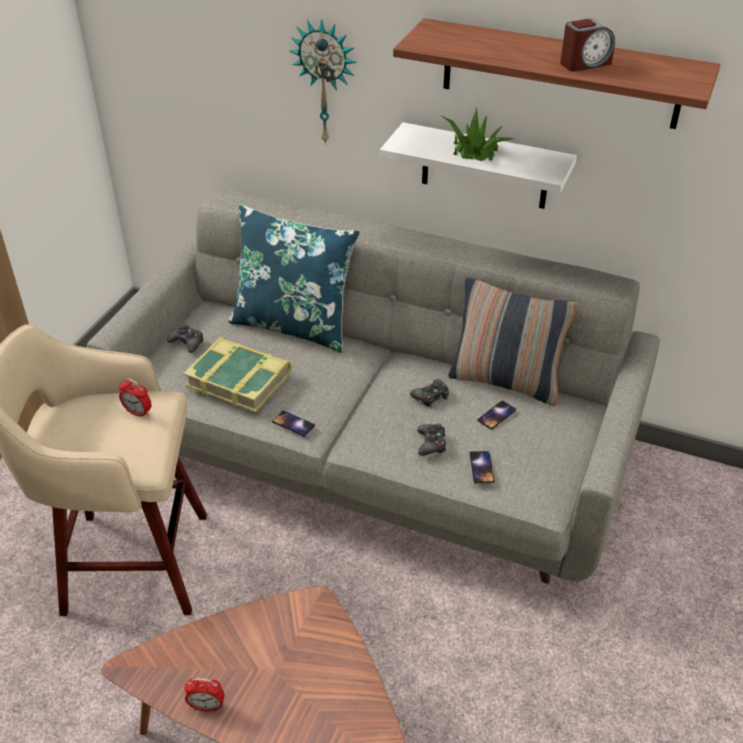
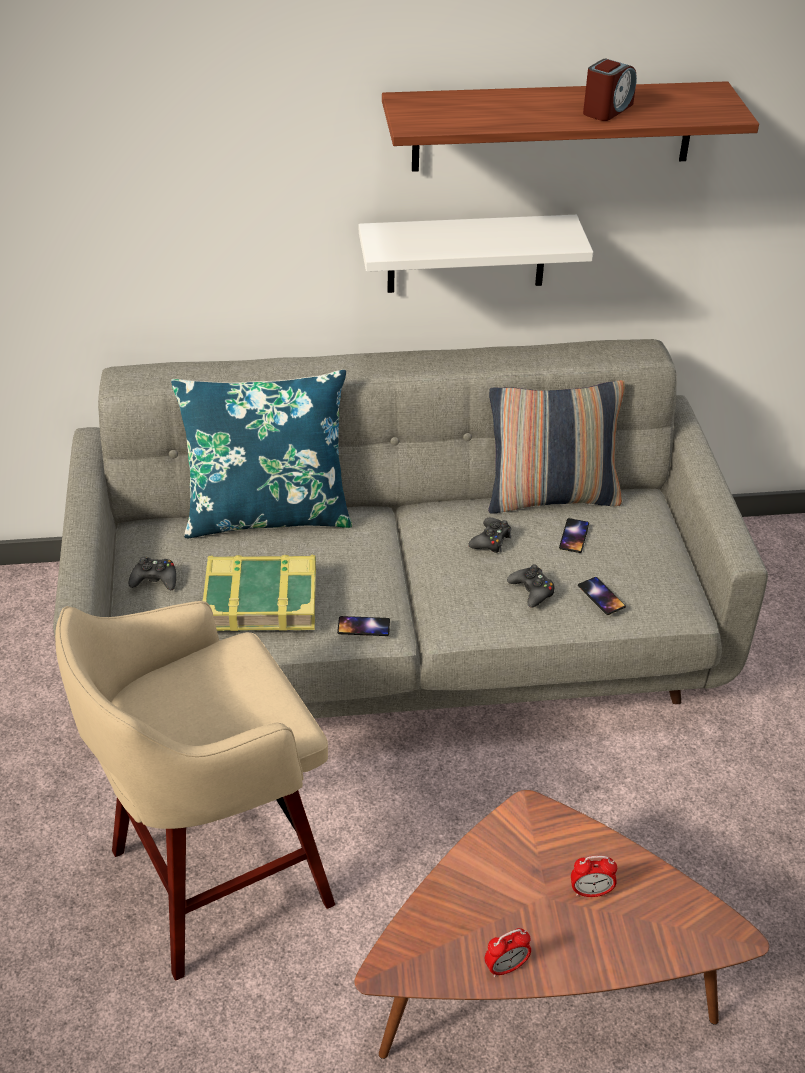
camera: 30 degrees left, 0 degrees up
(138, 412) = (229, 672): alarm clock -> alarm clock (590, 892)
(325, 82) = (251, 196): wall clock -> none
(474, 150) = (470, 236): potted plant -> none

